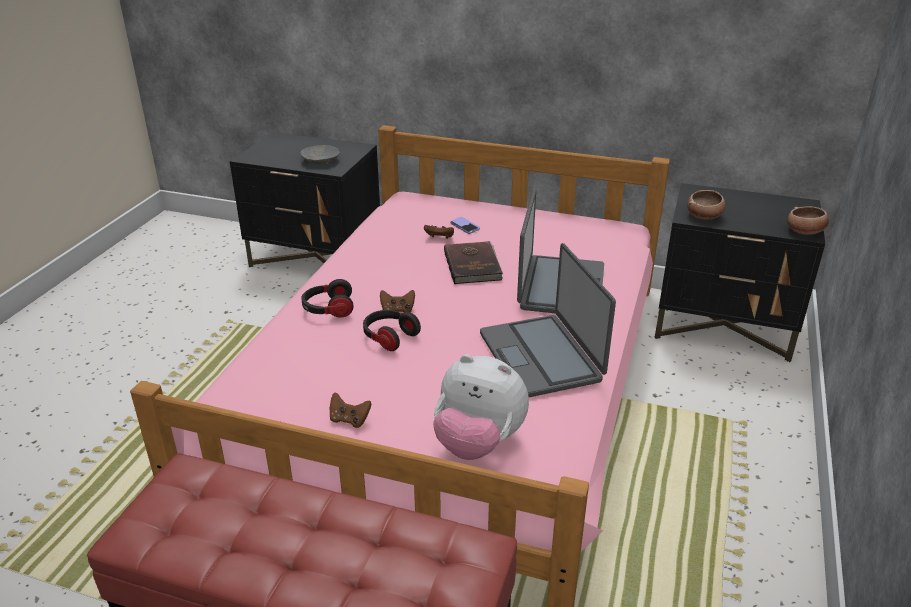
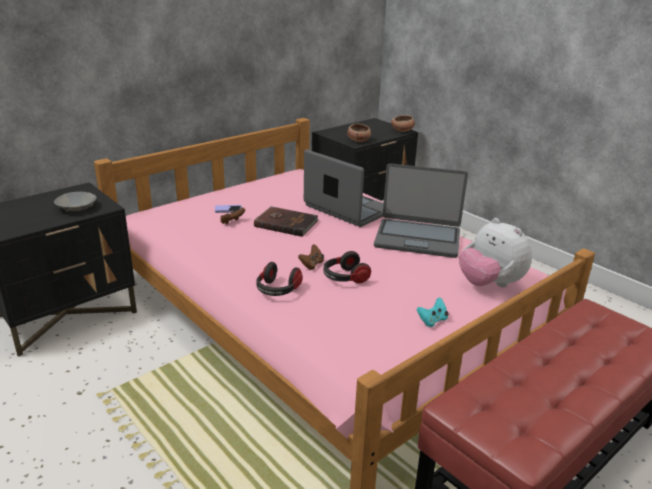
camera: 60 degrees left, 5 degrees down
(349, 420) = (432, 321): brown game controller -> turquoise game controller
(478, 443) = (490, 284): plush toy -> plush toy turned 90 degrees clockwise

